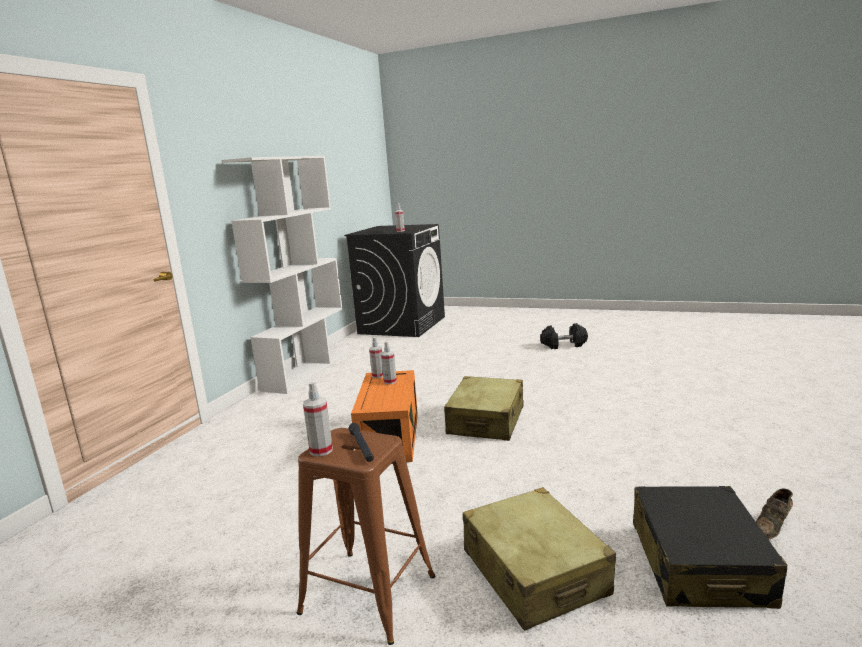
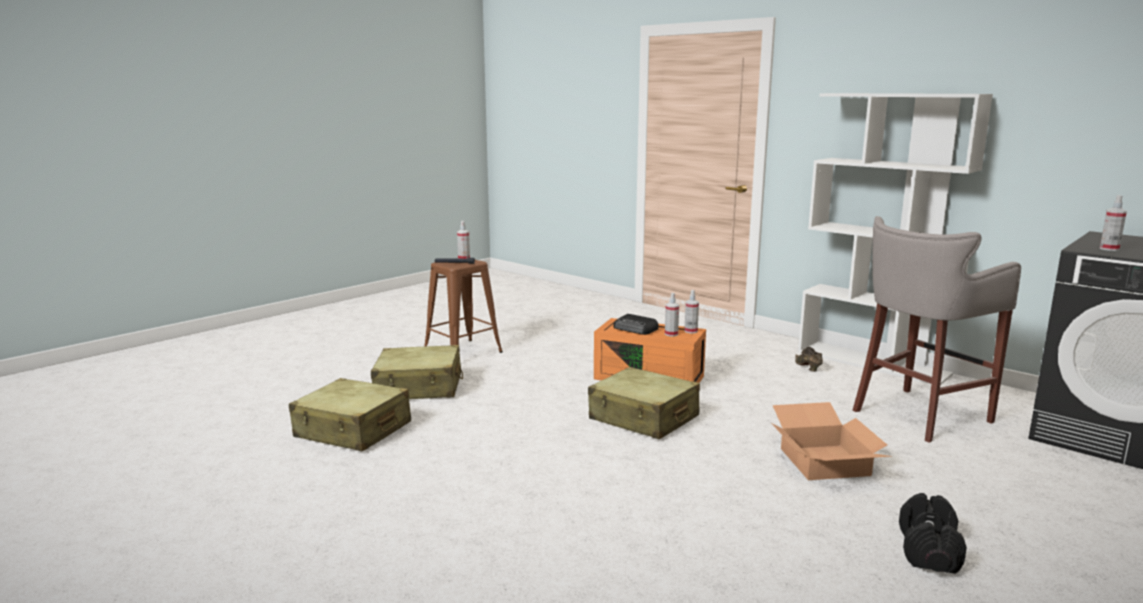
camera: 110 degrees right, 0 degrees up
(386, 395) = (636, 329): none -> radio
(405, 355) = (917, 416): none -> grey stool
(497, 367) = (822, 461): none -> cardboard box
(699, 563) = (353, 430): black suitcase -> beige suitcase
(772, 527) = (335, 470): brown shoe -> brown shoe (807, 367)

